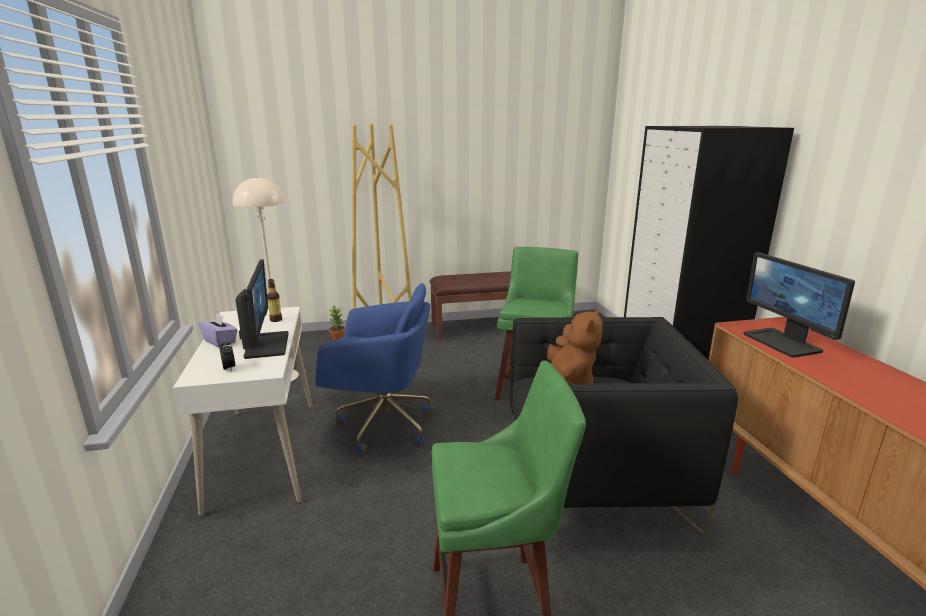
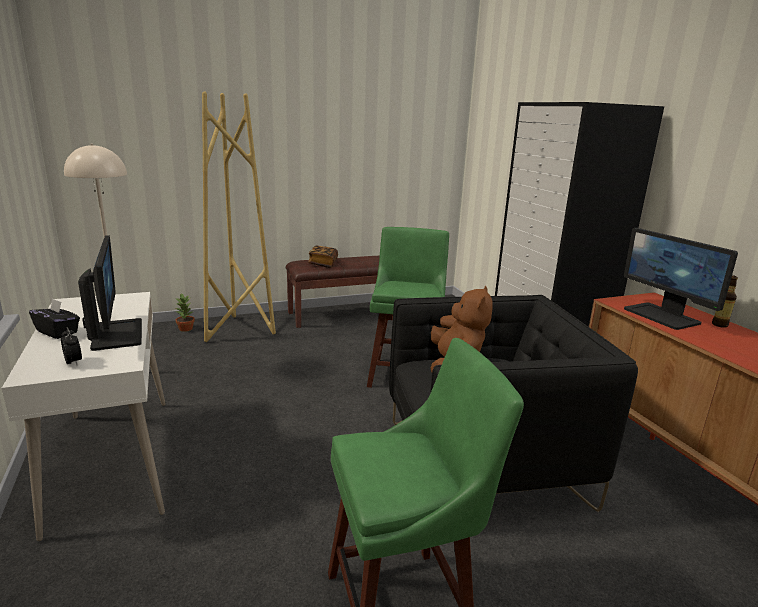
camera: 10 degrees left, 0 degrees up
(220, 341) = (58, 332): purple tissue box -> black tissue box
(276, 320) = (124, 306): bottle -> bottle (719, 325)
(381, 426) = (247, 422): blue office chair -> none
(464, 279) = (323, 263): none -> book

